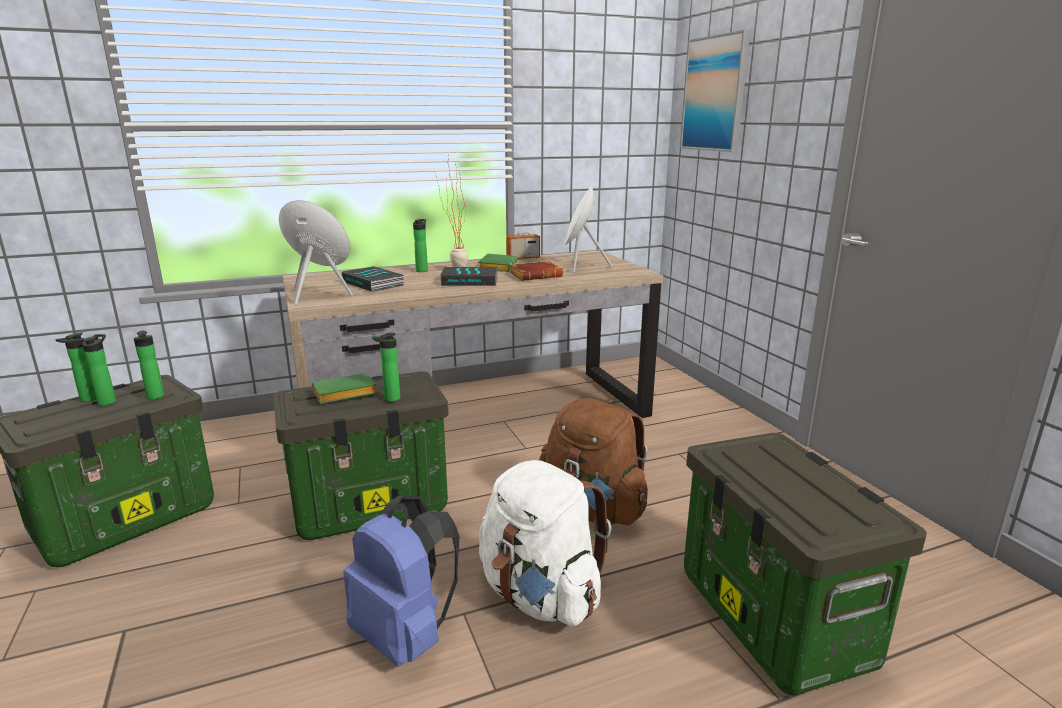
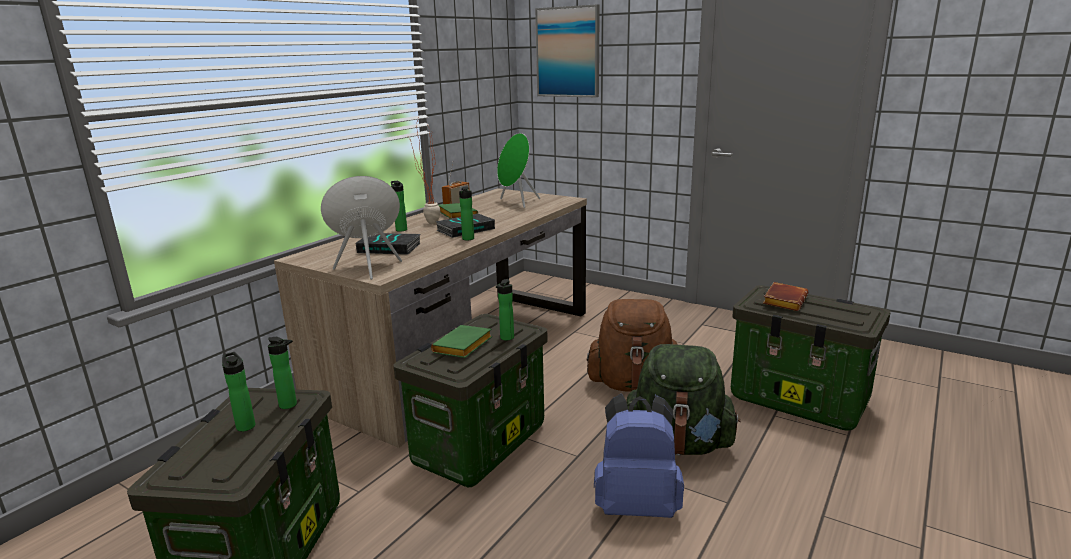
camera: 35 degrees left, 0 degrees up
(86, 400) = (214, 433): bottle -> bottle (468, 239)
(536, 275) = (504, 215): brown book -> brown book (783, 300)
(540, 596) = (677, 444): white backpack -> green backpack
(580, 266) = (517, 202): white speaker -> green speaker

